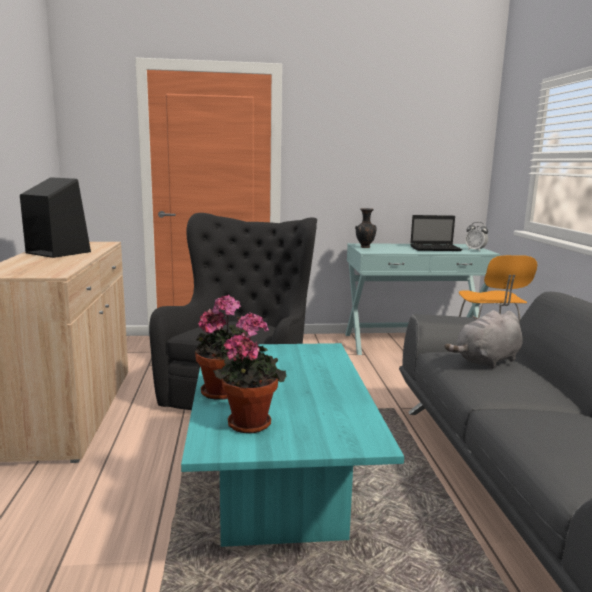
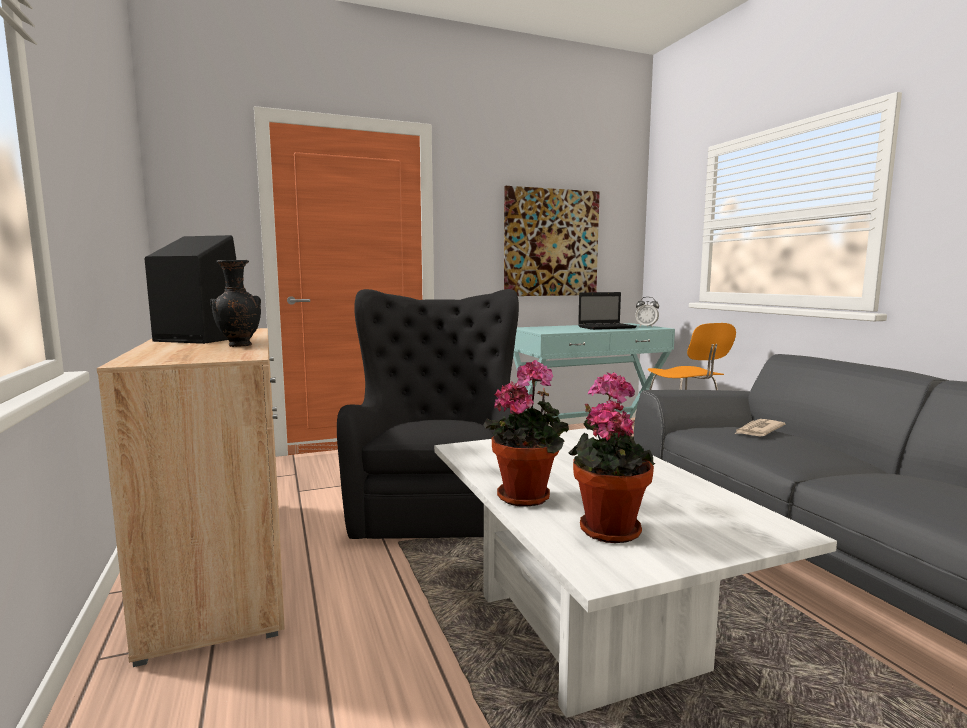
camera: 15 degrees left, 5 degrees down
(280, 497) = (586, 631): turquoise coffee table -> white coffee table
(364, 247) = (535, 329): black vase -> black vase (238, 346)
(392, 167) = (551, 243): none -> picture
(486, 361) = (758, 430): grey plush toy -> newspaper

